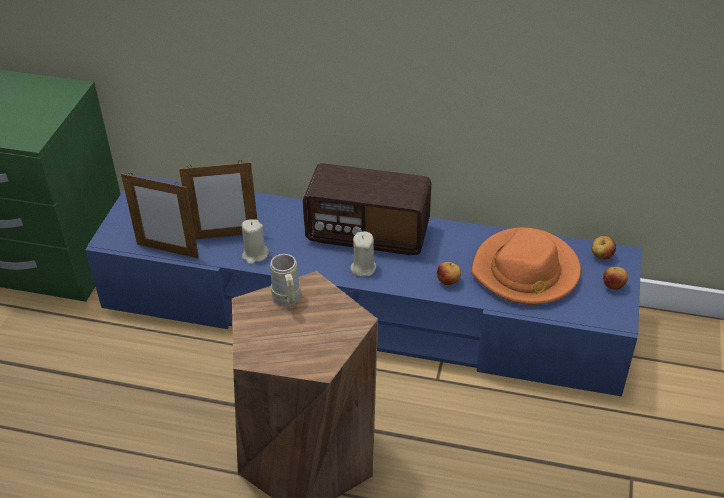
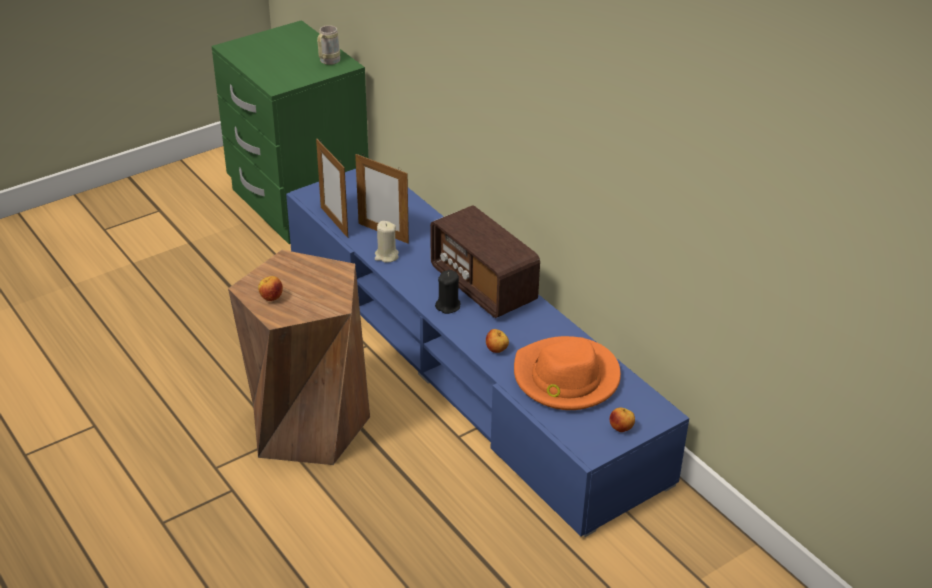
camera: 40 degrees right, 5 degrees down
(287, 301) = (311, 270): beige mug -> beige mug (327, 62)
(363, 268) = (448, 306): beige candle -> black candle
(601, 256) = (643, 404): apple -> apple (271, 298)

